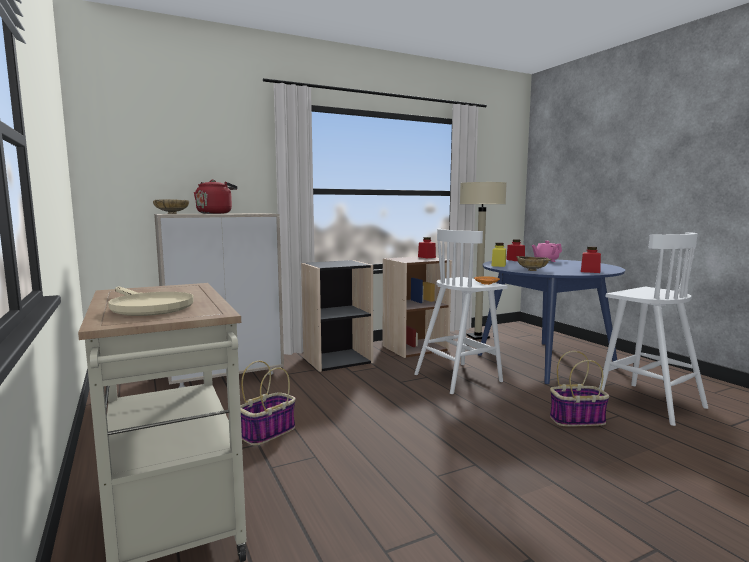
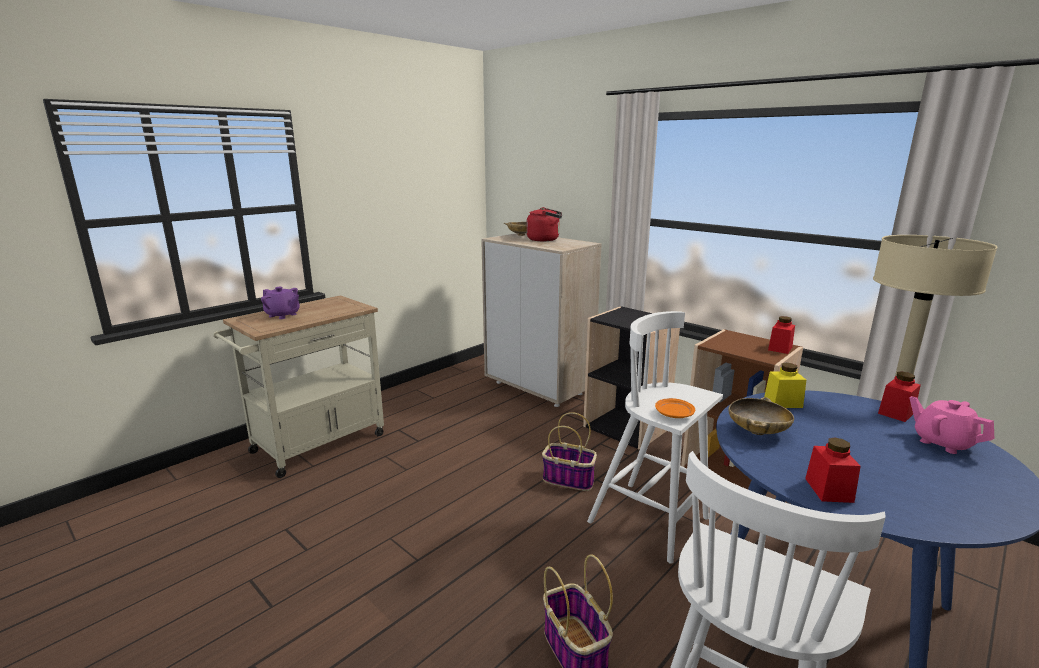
camera: 70 degrees right, 10 degrees up
(147, 307) = (282, 315): beige frying pan -> purple teapot
(268, 432) = (438, 439): basket -> basket (569, 479)

